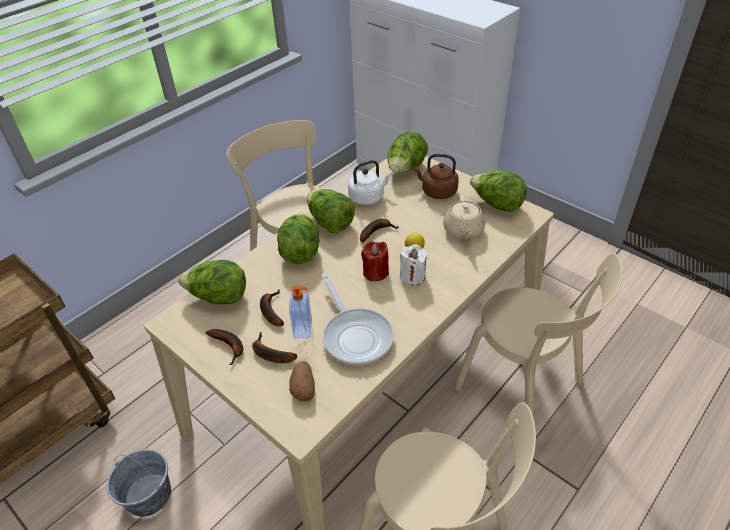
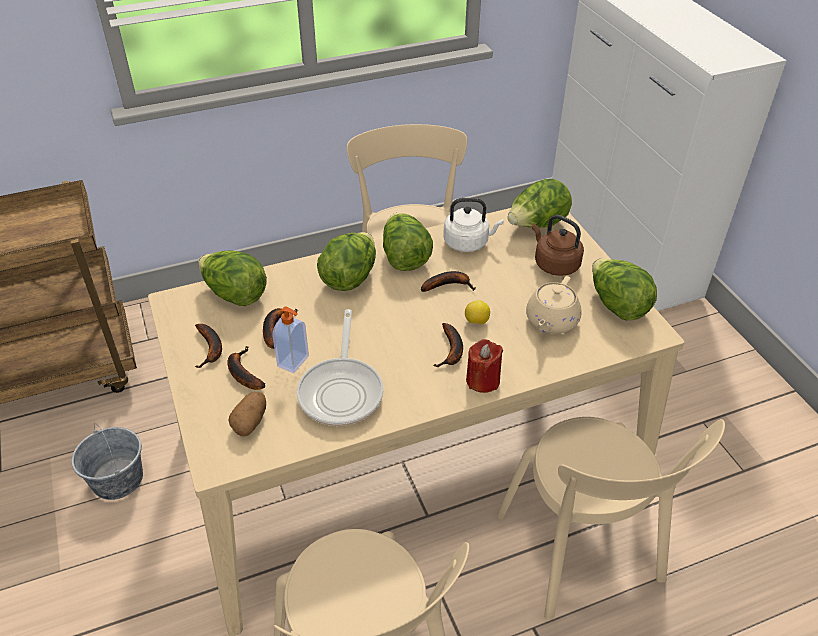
camera: 25 degrees right, 0 degrees up
(375, 272) = (413, 331): red candle -> red candle (482, 380)
(412, 276) = (451, 351): white candle -> banana

